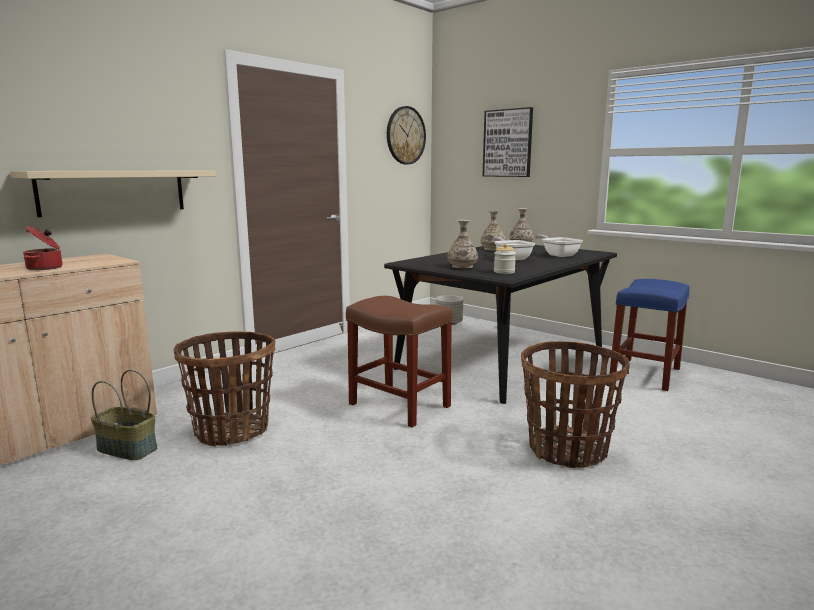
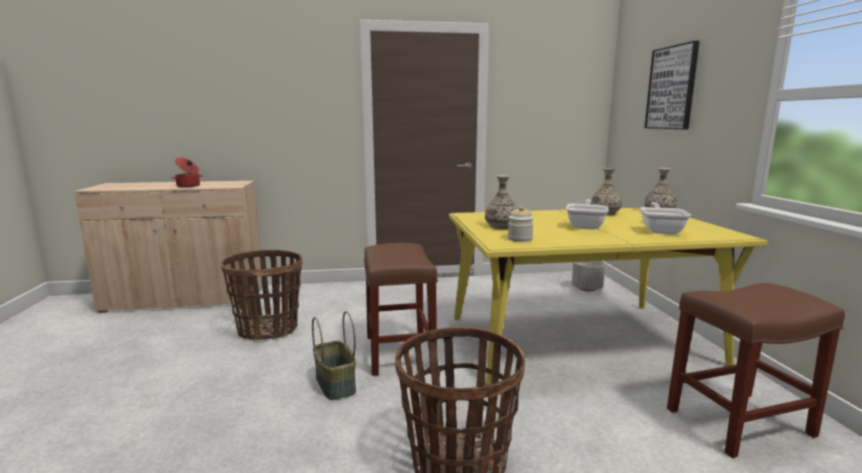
camera: 40 degrees right, 0 degrees up
(114, 191) = (263, 136): beige shelf -> none
(126, 449) = (205, 320): basket -> basket (334, 384)
(405, 135) = (571, 84): wall clock -> none
(503, 357) = (579, 339): black dining table -> yellow dining table
(645, 374) = (737, 423): blue stool -> brown stool

